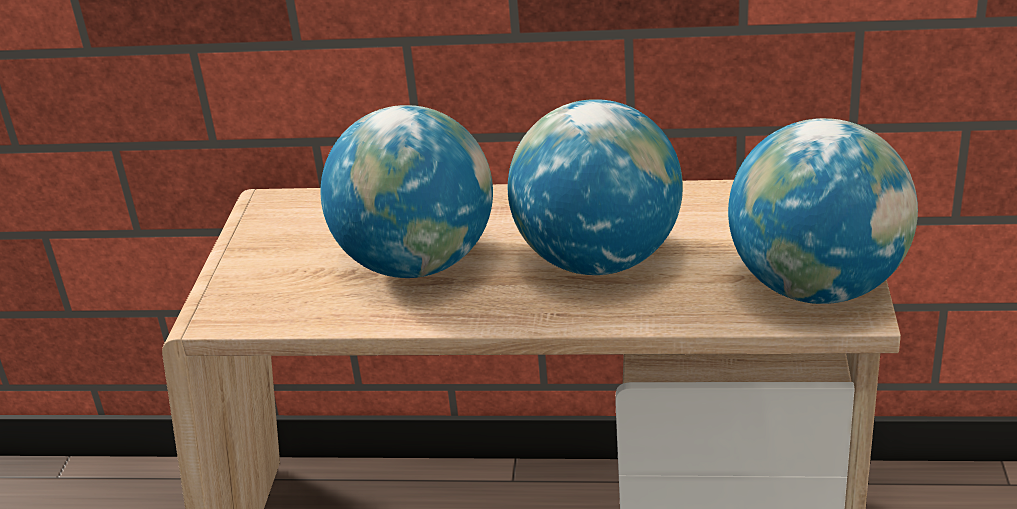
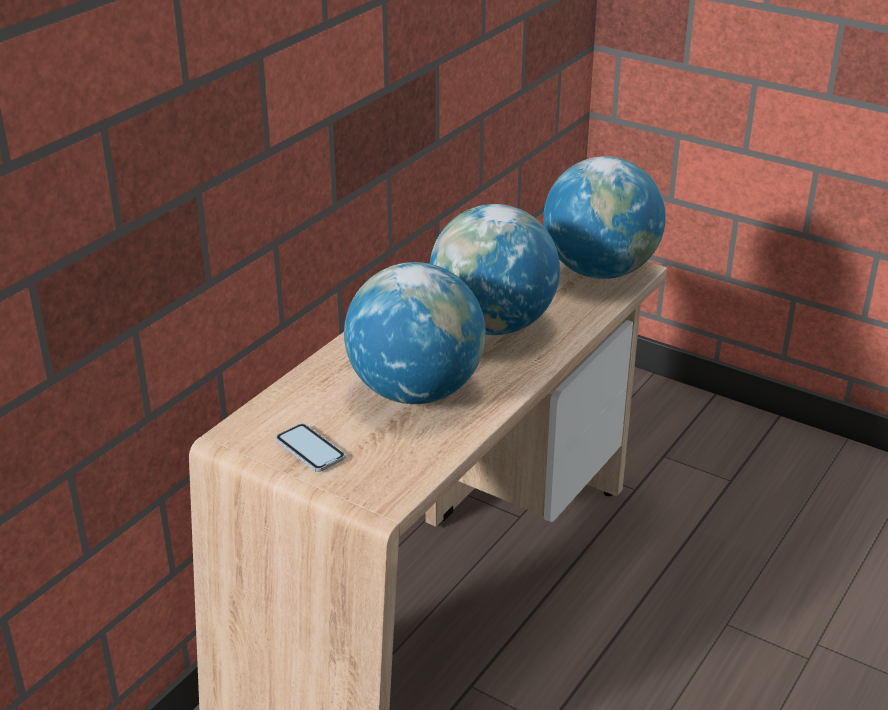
camera: 65 degrees left, 0 degrees up
(269, 247) = (310, 450): none -> phone

